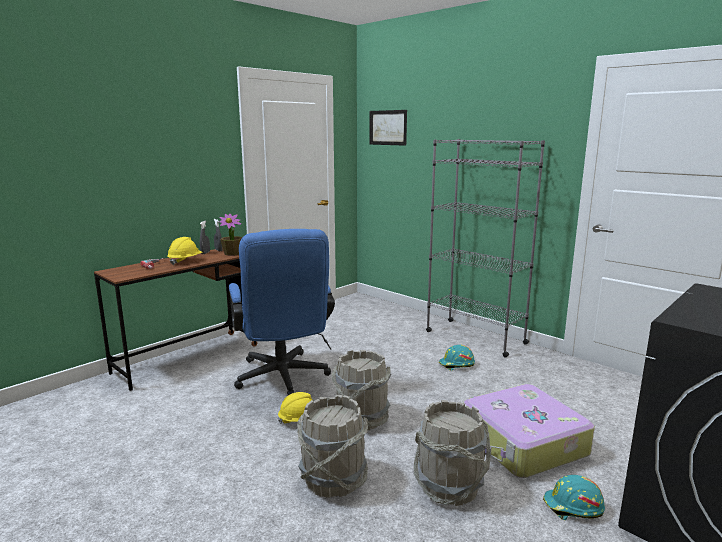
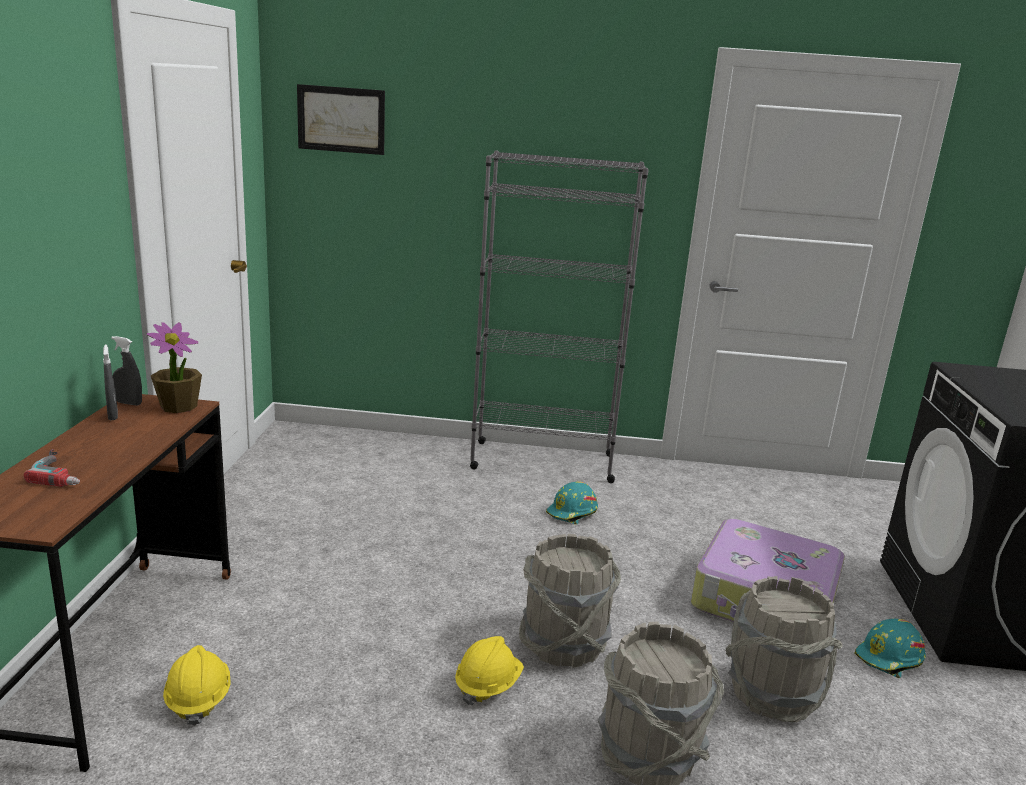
camera: 40 degrees left, 5 degrees up
(185, 261) = (110, 446): yellow hard hat -> yellow hard hat (198, 699)
(283, 379) = (366, 625): blue office chair -> none

